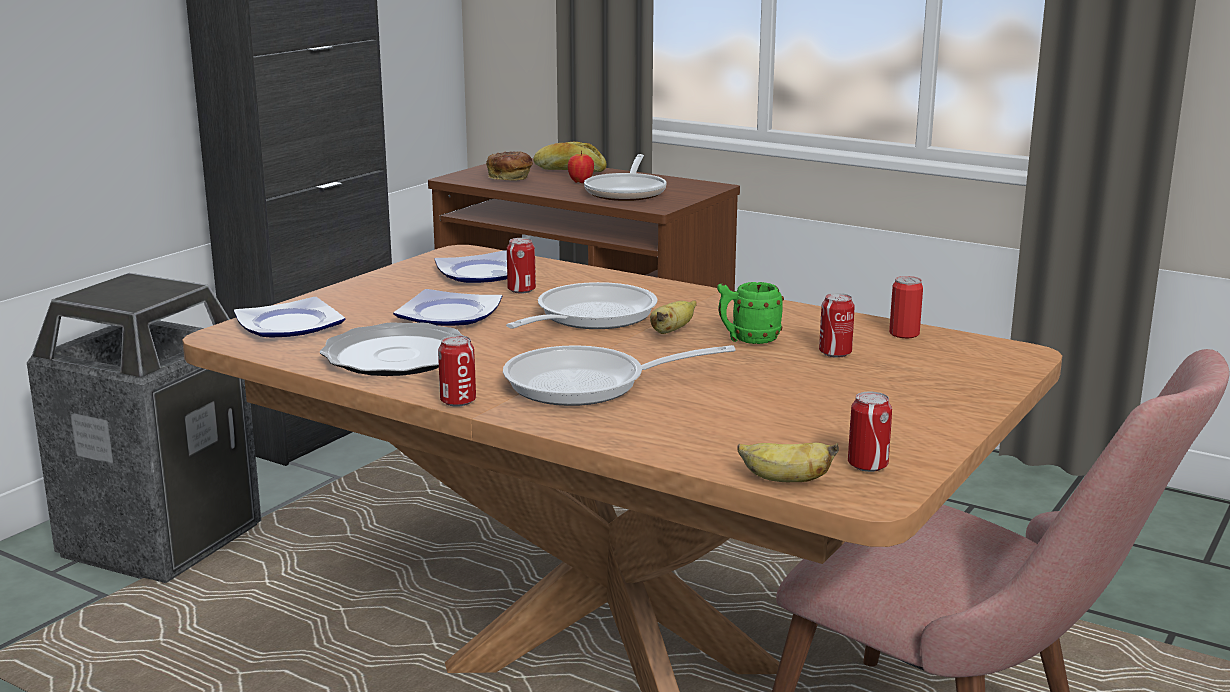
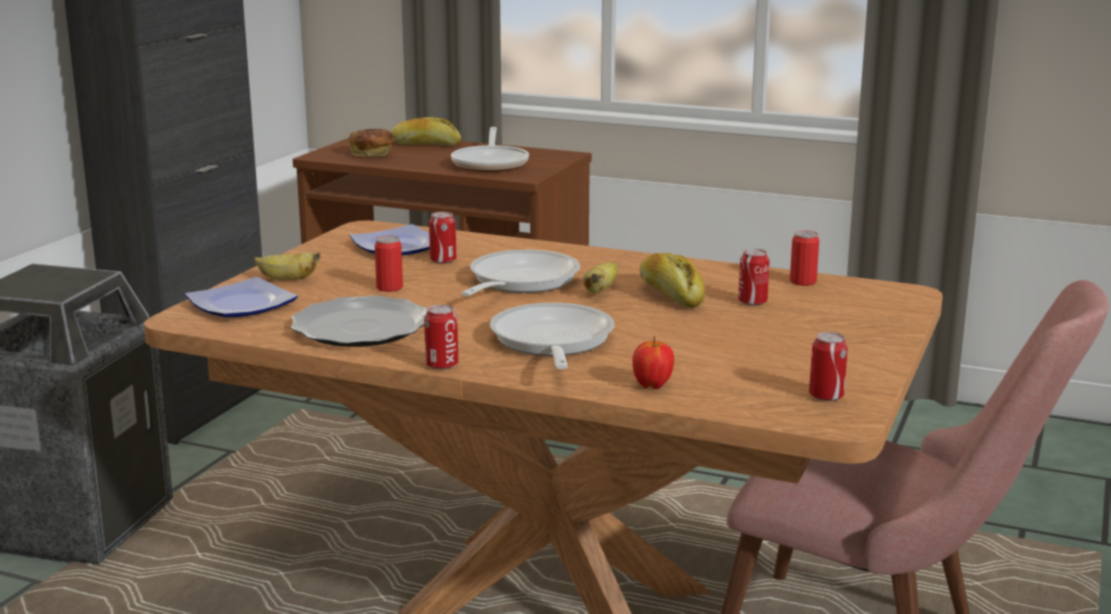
camera: 10 degrees left, 0 degrees up
(450, 315) = (389, 288): plate -> can
(581, 182) = (442, 155): apple -> apple (652, 386)
(588, 385) = (551, 343): frying pan -> frying pan turned 105 degrees clockwise
(748, 340) = (671, 294): green mug -> bread
(784, 480) = (763, 413): banana -> banana (287, 279)

